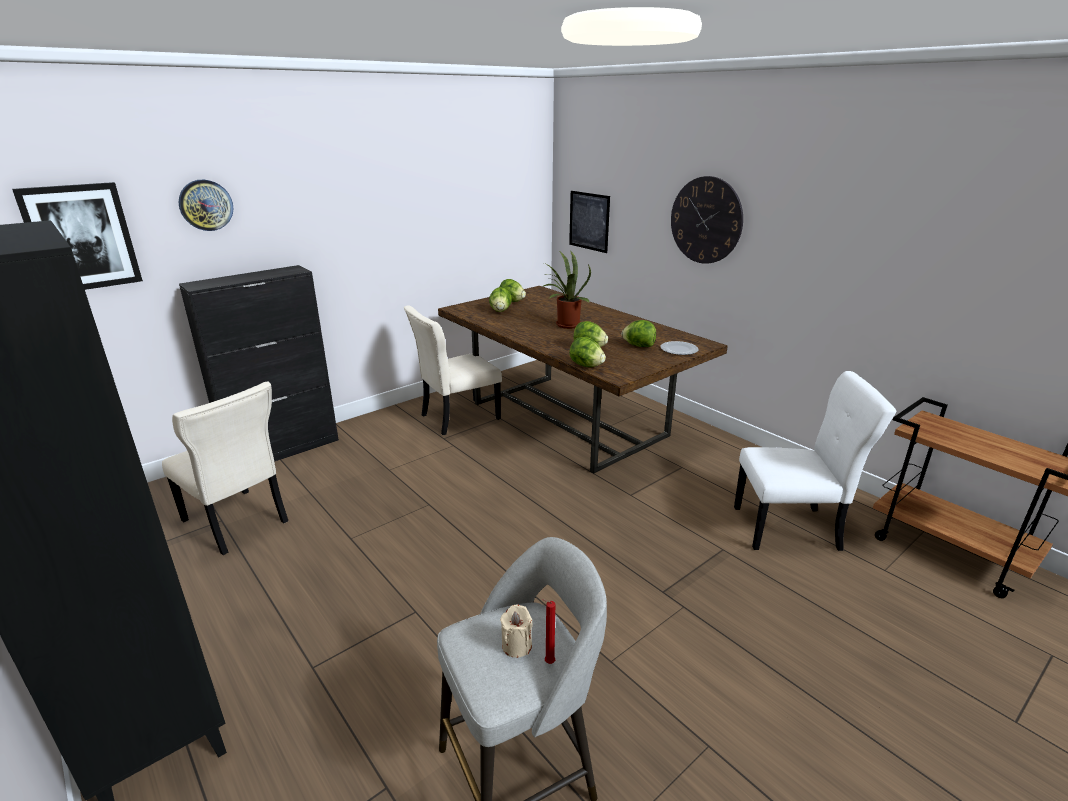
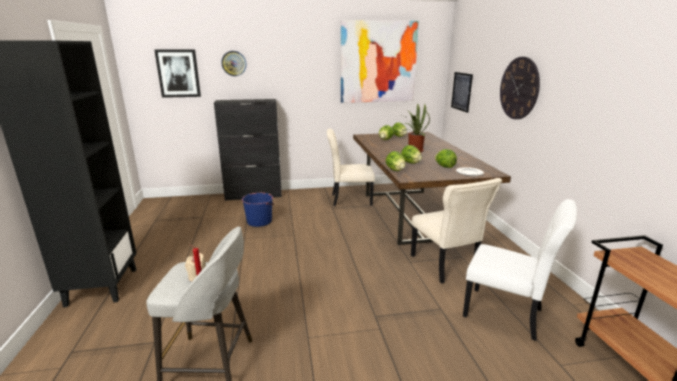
camera: 30 degrees right, 5 degrees down
(237, 523) = (206, 219): beige chair -> beige chair (445, 266)
(345, 497) = (259, 221): none -> blue bucket
(458, 182) = (378, 62): none -> picture

